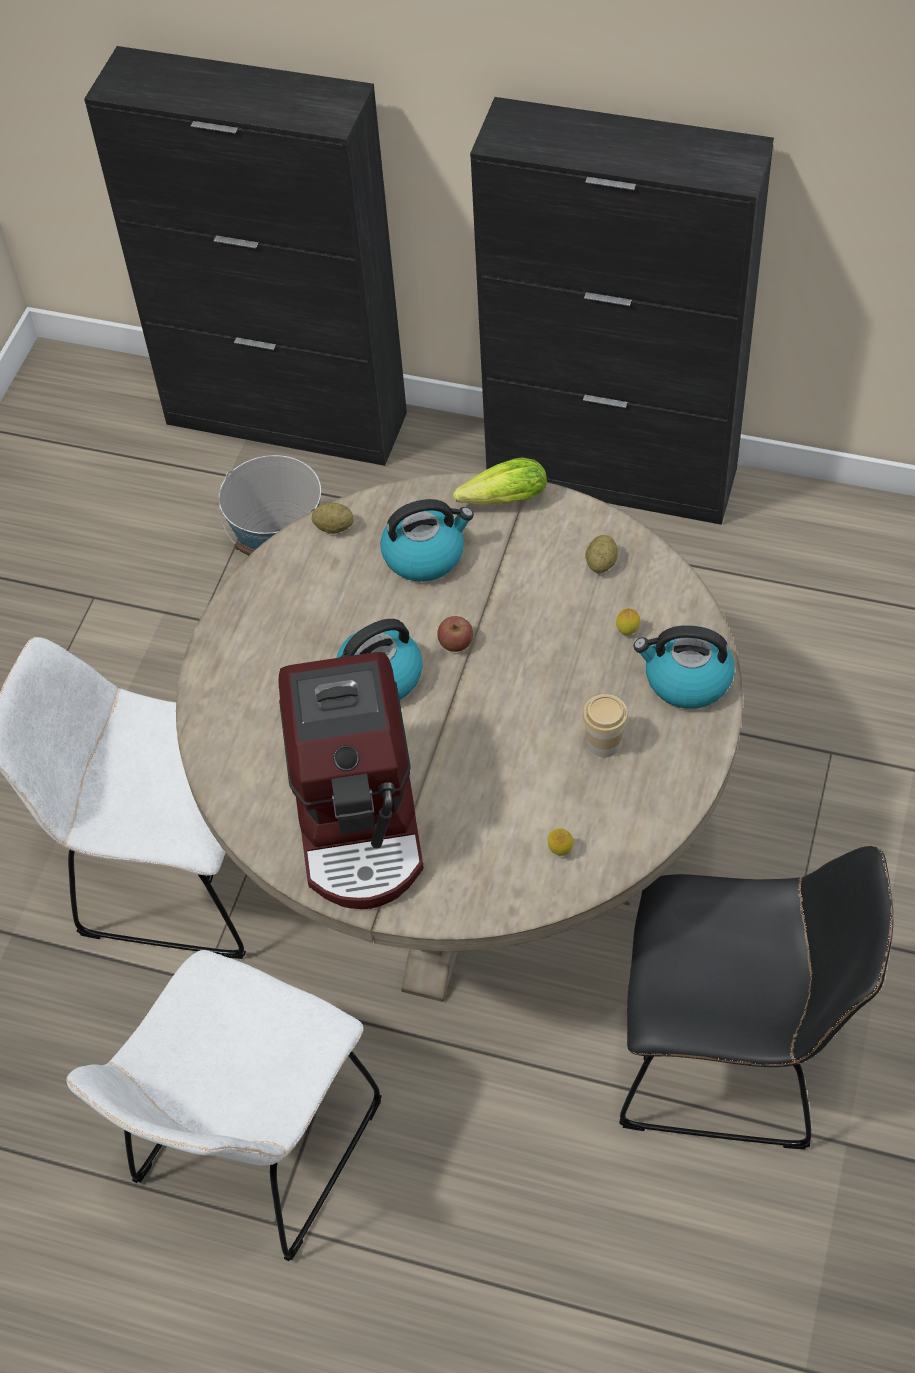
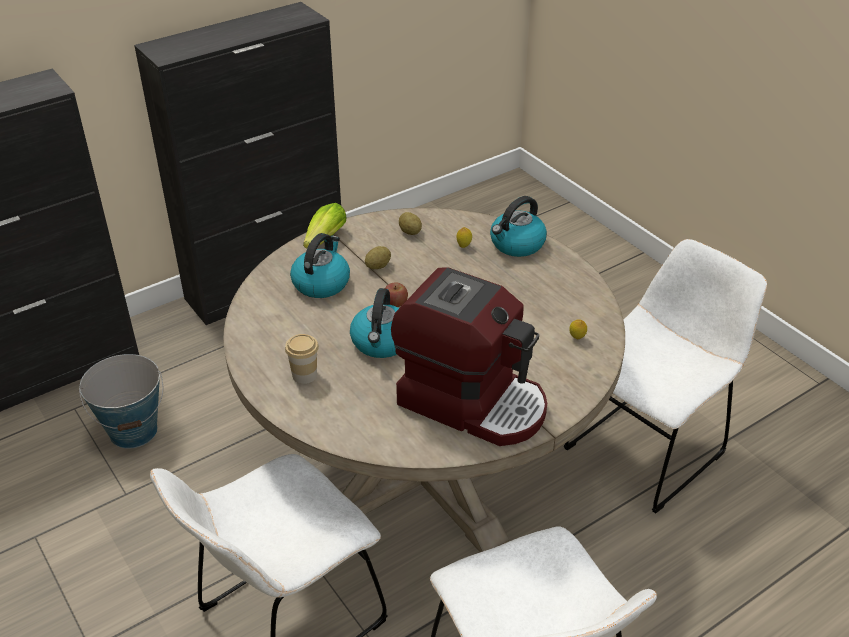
camera: 55 degrees left, 15 degrees down
(334, 527) = (254, 304): potato -> potato (378, 266)
(604, 743) = (524, 289): cup -> cup (304, 375)
(733, 1057) = (649, 447): black chair -> white chair

